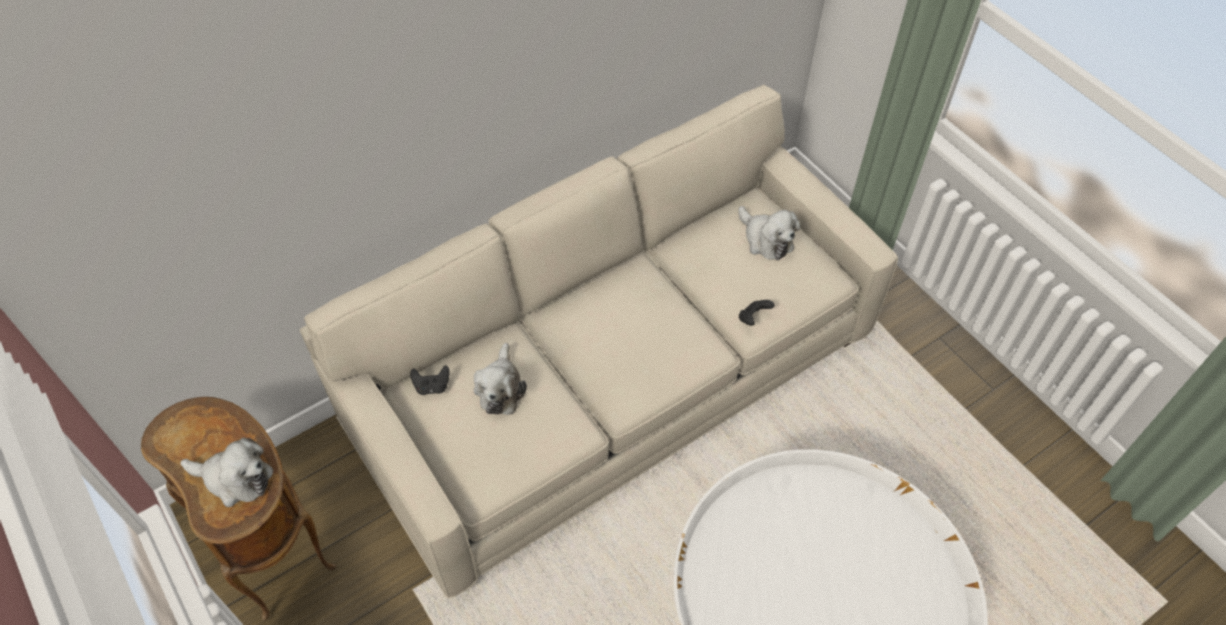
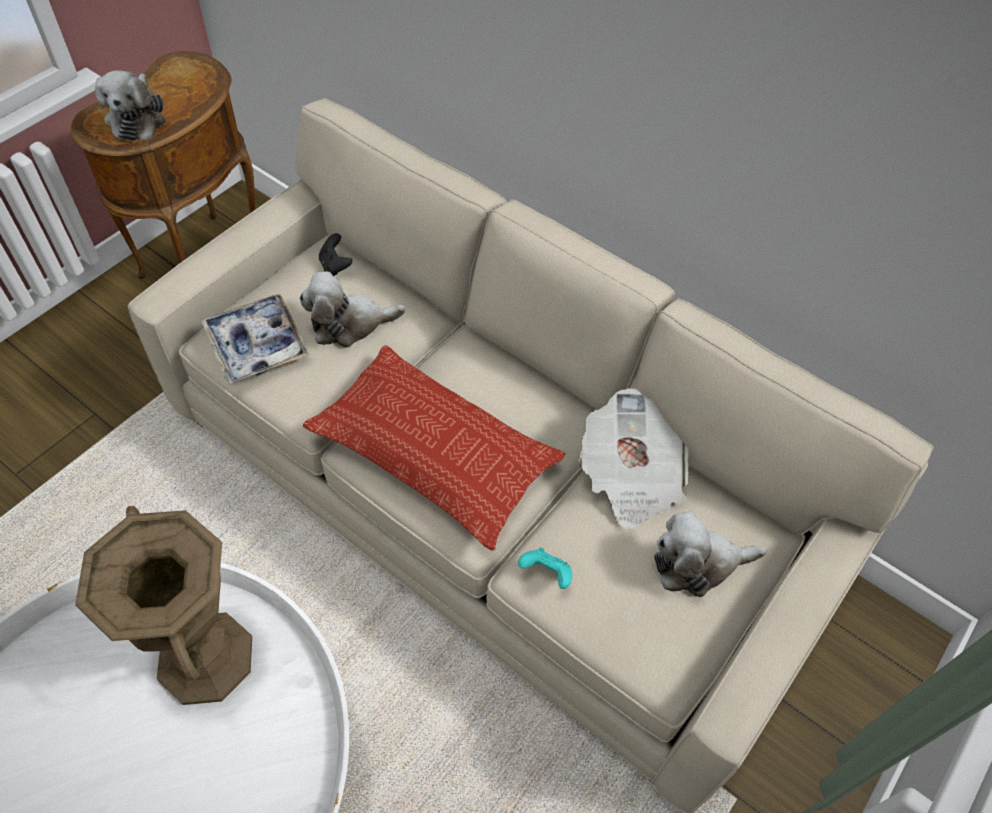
camera: 70 degrees right, 0 degrees up
(497, 457) = (257, 345): none -> tray
(640, 358) = (434, 451): none -> pillow
(694, 253) = (630, 476): none -> newspaper
(753, 318) = (546, 574): black game controller -> turquoise game controller
(756, 538) = (205, 658): none -> brown vase
(766, 239) = (697, 564): plush toy -> plush toy turned 45 degrees clockwise

